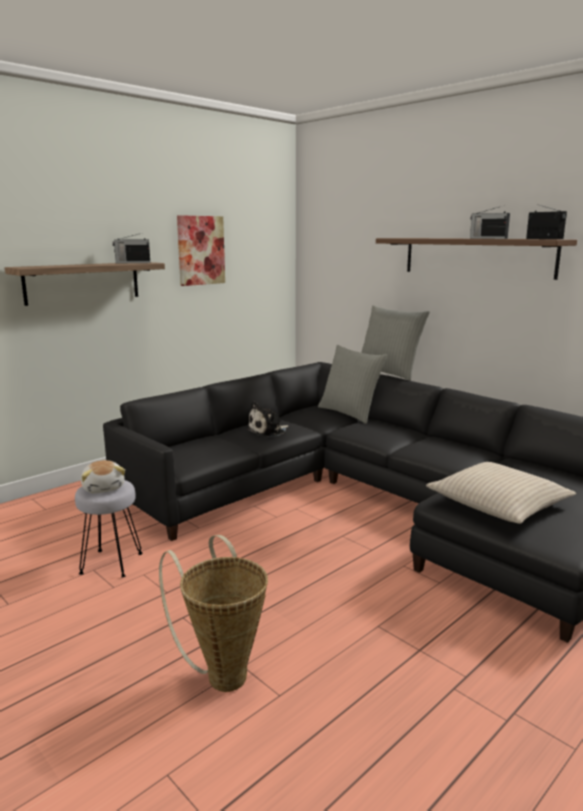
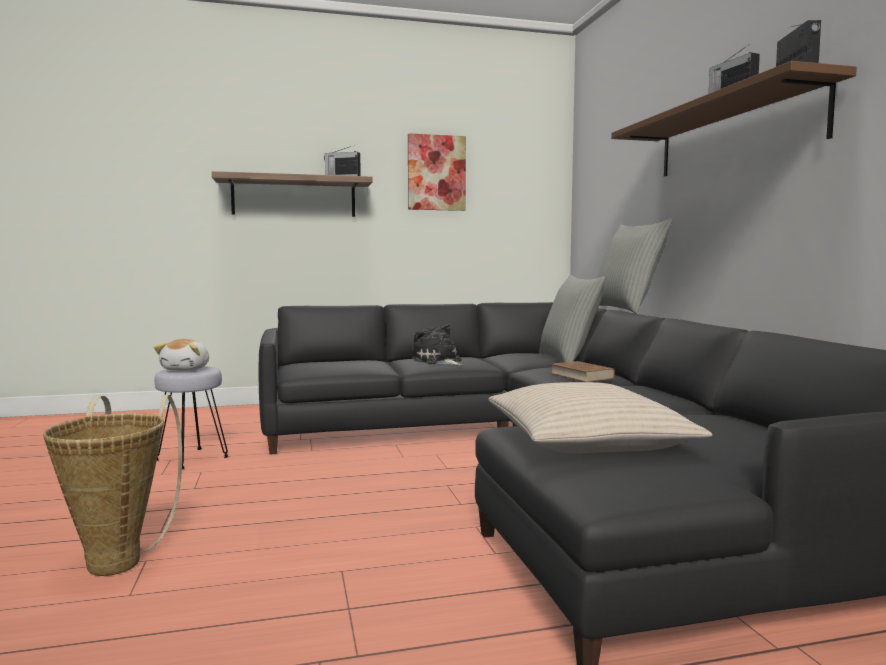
camera: 30 degrees right, 10 degrees down
(268, 431) = (438, 361): plush toy -> plush toy turned 60 degrees clockwise
(393, 434) = (581, 376): none -> brown book

